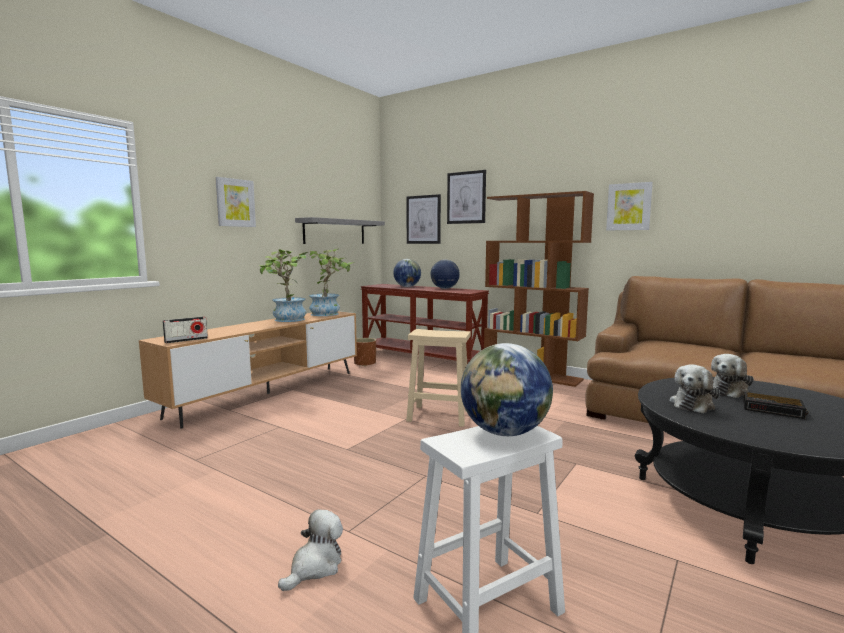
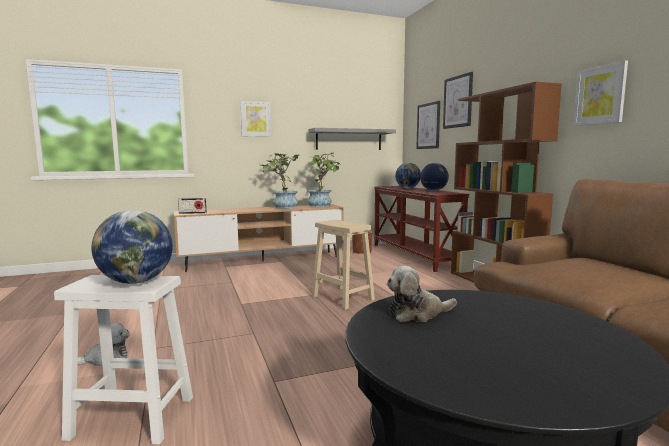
camera: 35 degrees right, 0 degrees up
(729, 391) = (507, 313): plush toy -> none
(774, 410) = (496, 340): alarm clock -> none

